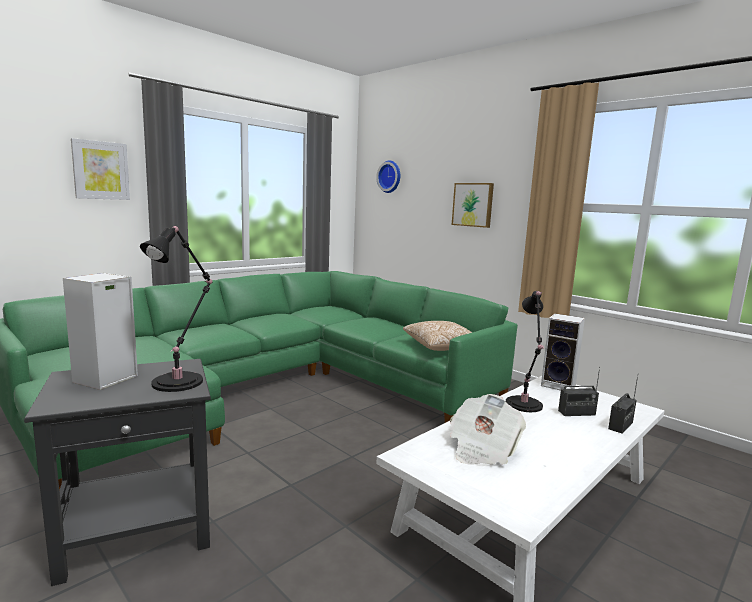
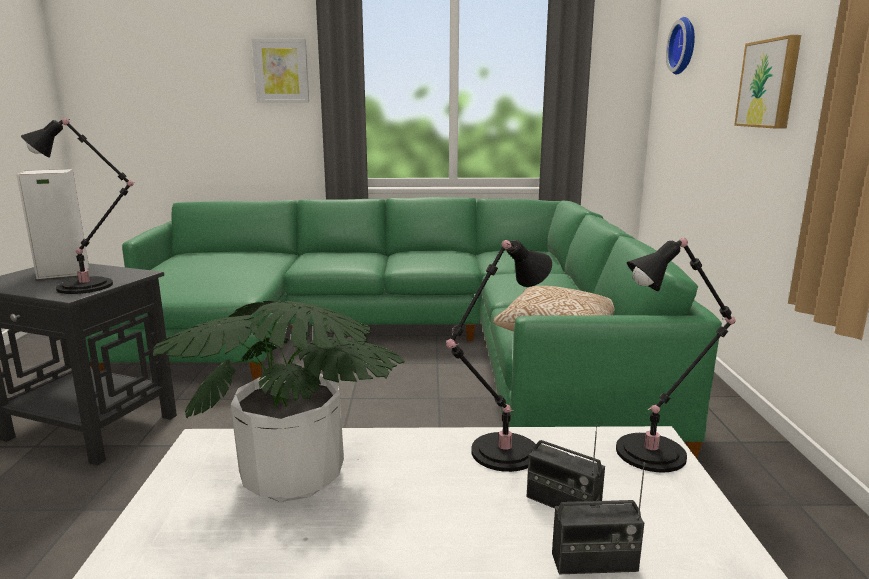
camera: 45 degrees right, 5 degrees up
(482, 448) = (292, 476): newspaper -> potted plant
(560, 385) = (656, 452): speaker -> black table lamp

